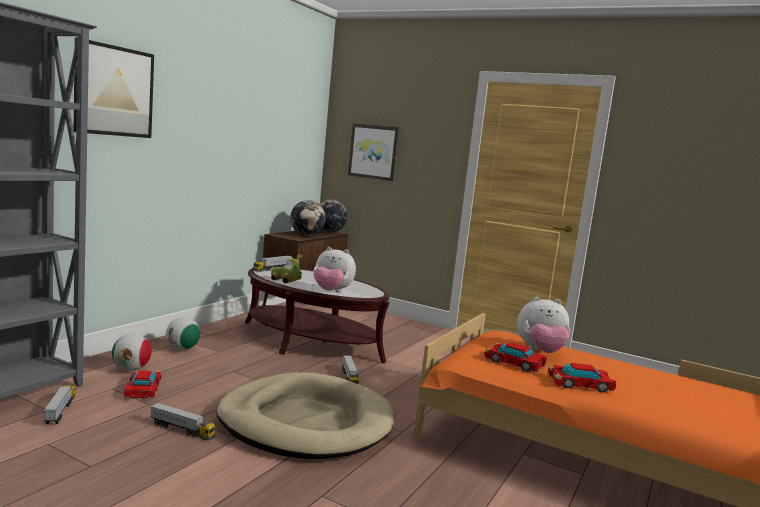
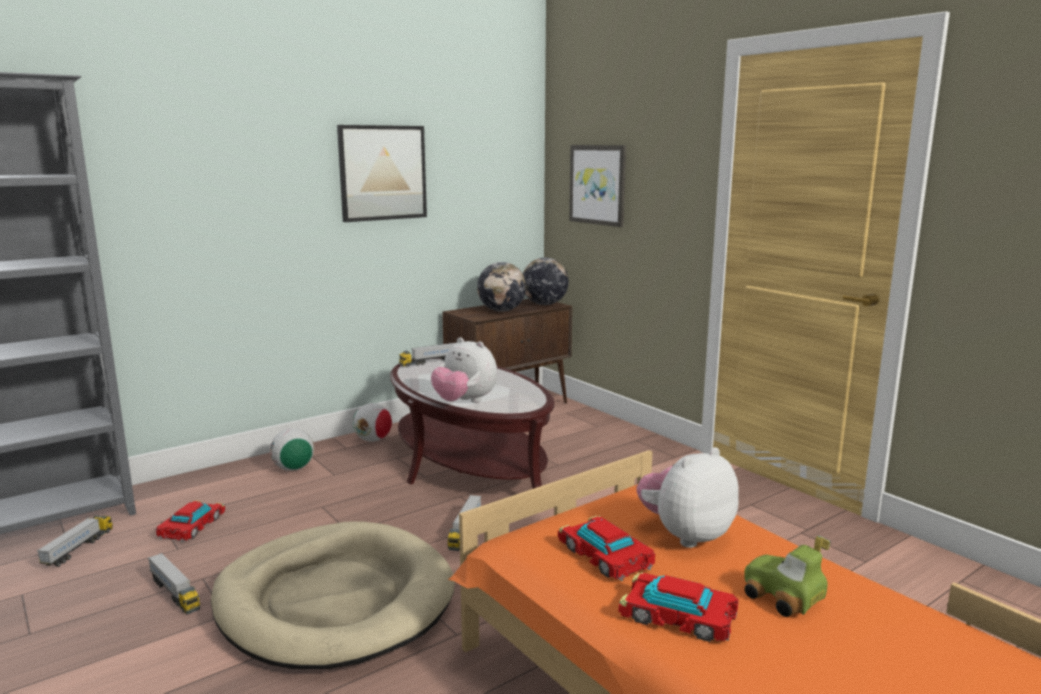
camera: 25 degrees right, 5 degrees up
(114, 91) = (171, 149): picture -> picture (382, 173)
(131, 369) = (208, 495): football -> football (373, 440)
(285, 280) = (422, 382): toy car -> toy car (782, 598)
(540, 352) = (685, 535): plush toy -> plush toy turned 120 degrees clockwise

